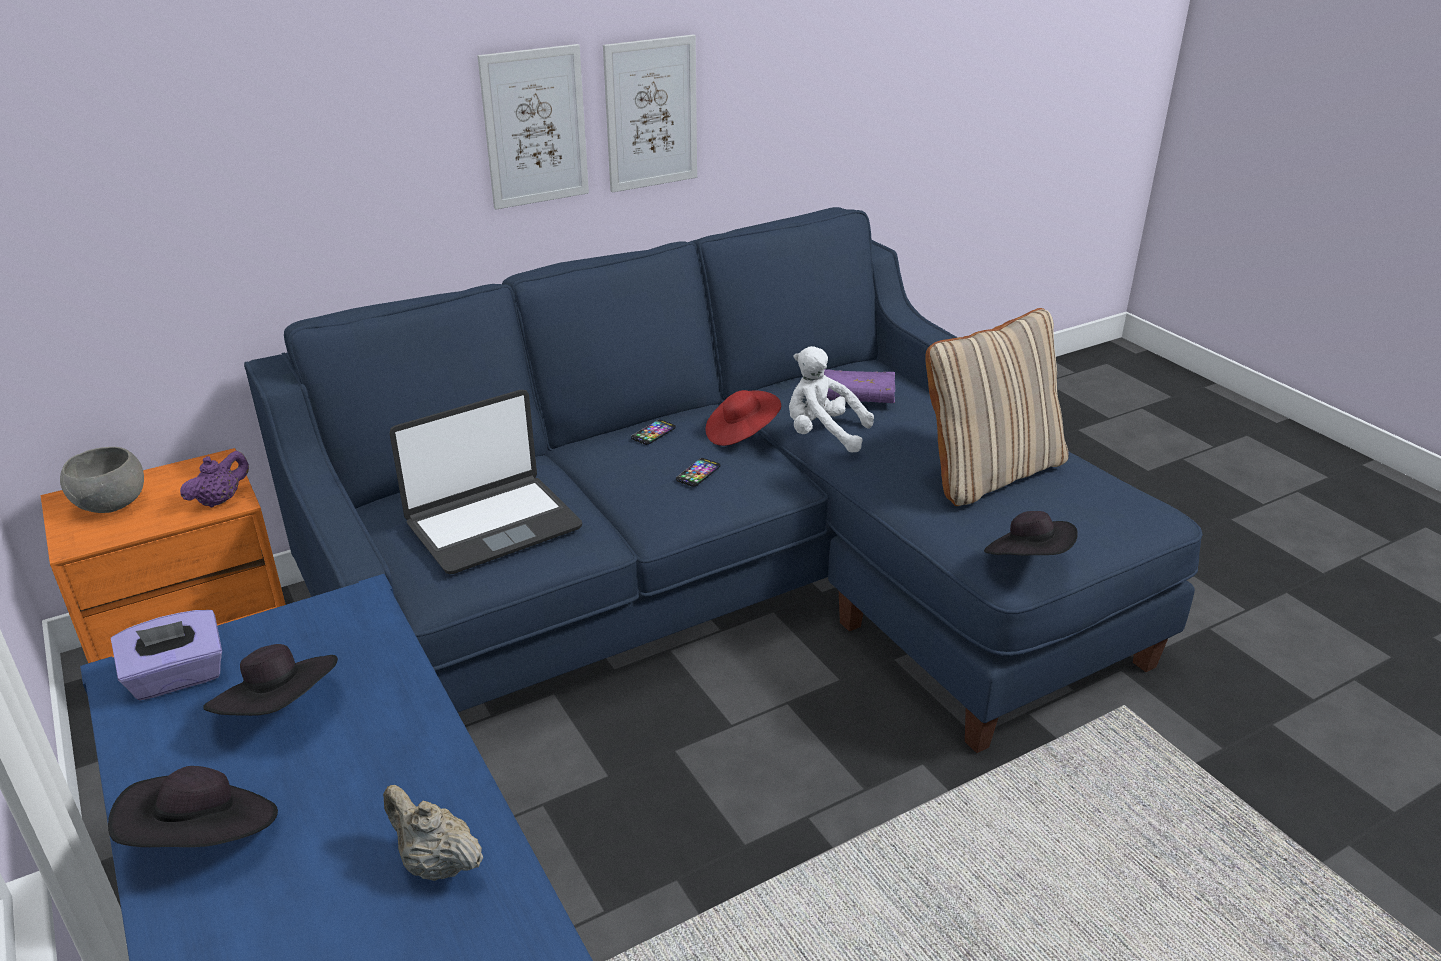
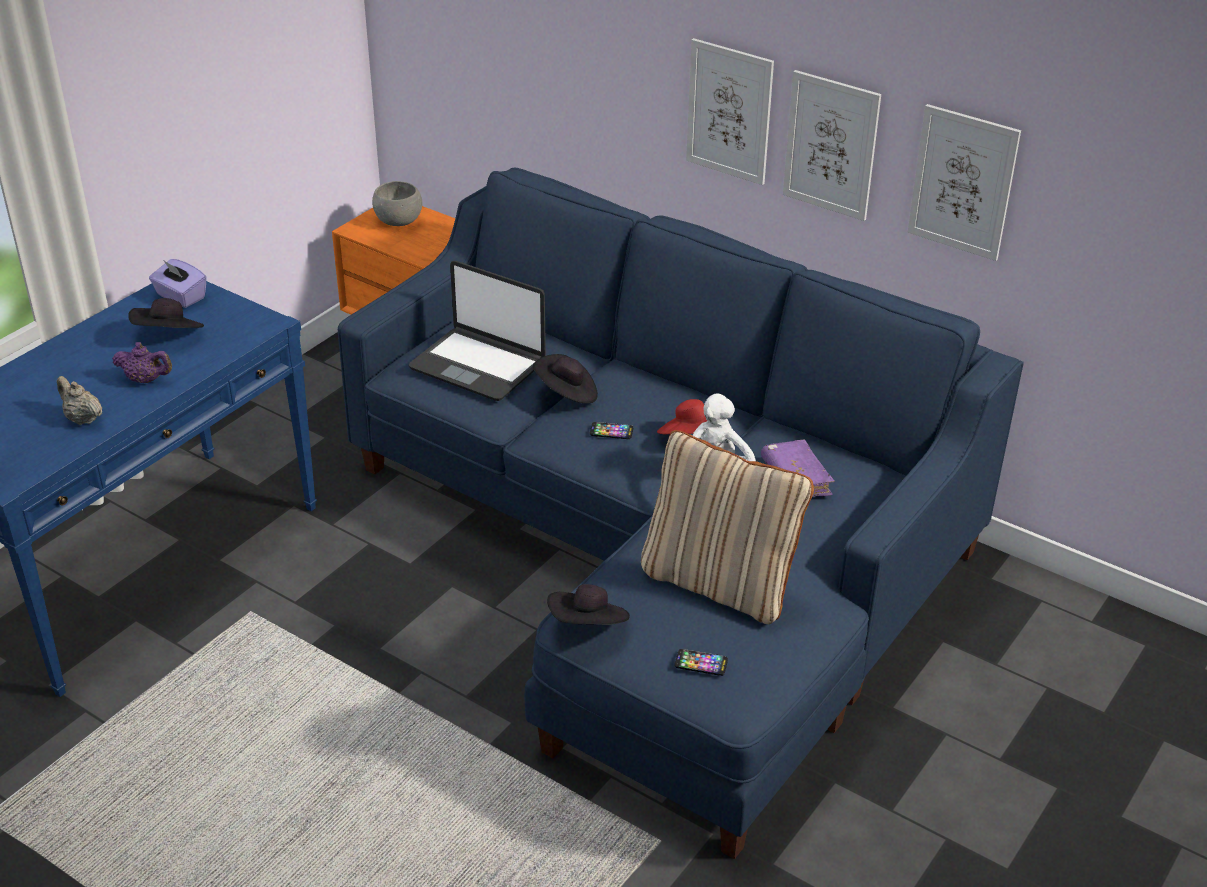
camera: 65 degrees right, 5 degrees up
(205, 838) = (76, 352): black hat -> black hat (567, 393)
(220, 500) = (428, 253): purple teapot -> purple teapot (146, 380)
(436, 863) = (82, 419): beige teapot -> beige teapot turned 60 degrees counterclockwise
(653, 433) = (657, 393): phone -> phone (701, 663)
(776, 92) = (962, 182): none -> picture

